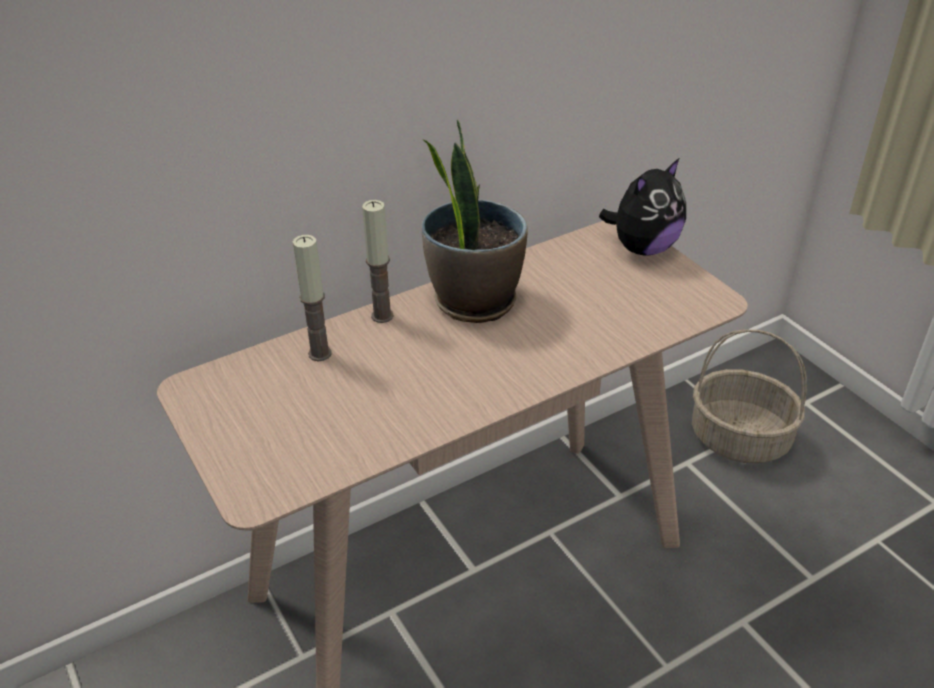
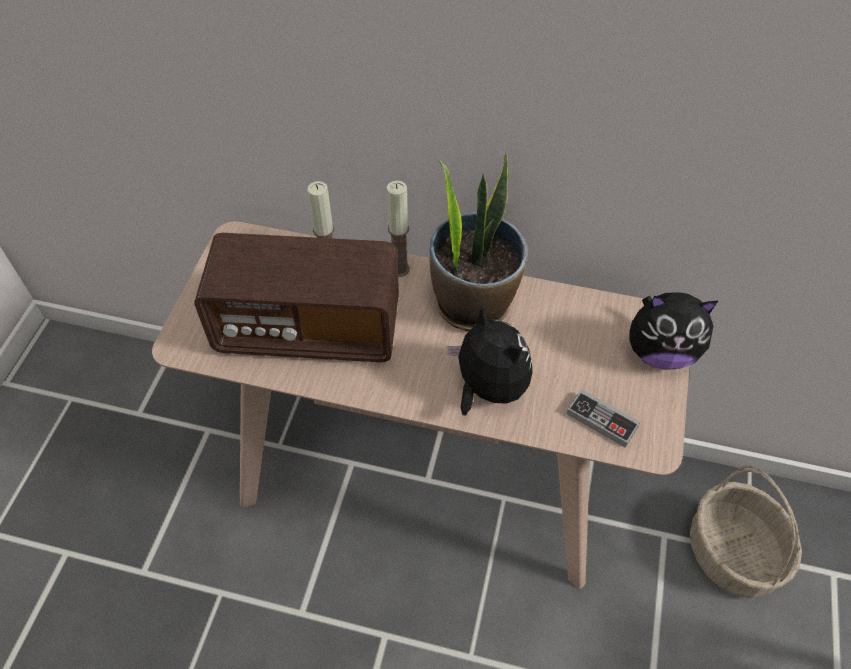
camera: 45 degrees right, 15 degrees up
(364, 403) = (308, 329): none -> radio
(565, 344) = (487, 389): none -> plush toy
(666, 308) = (602, 420): none -> game controller

